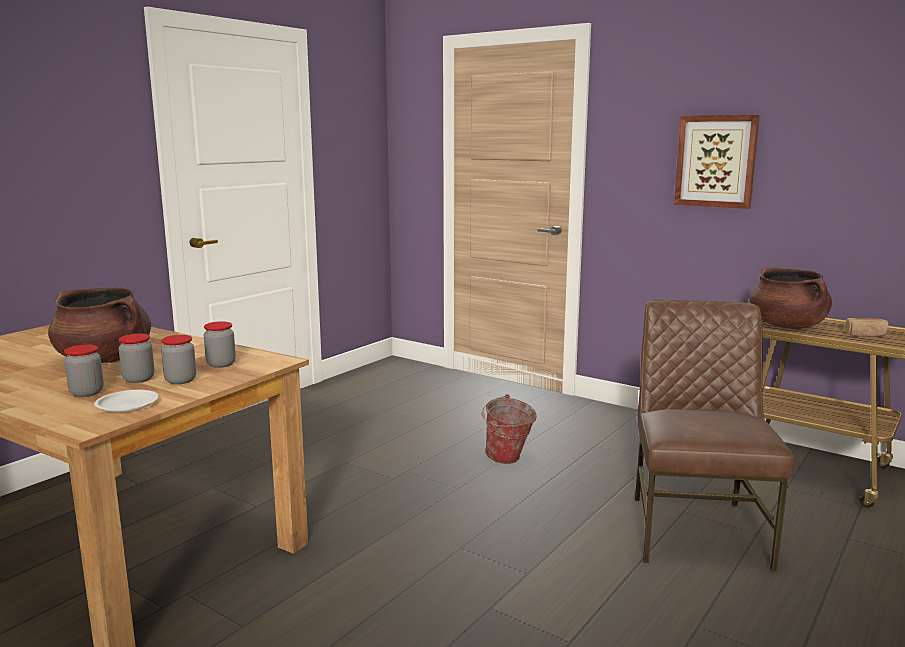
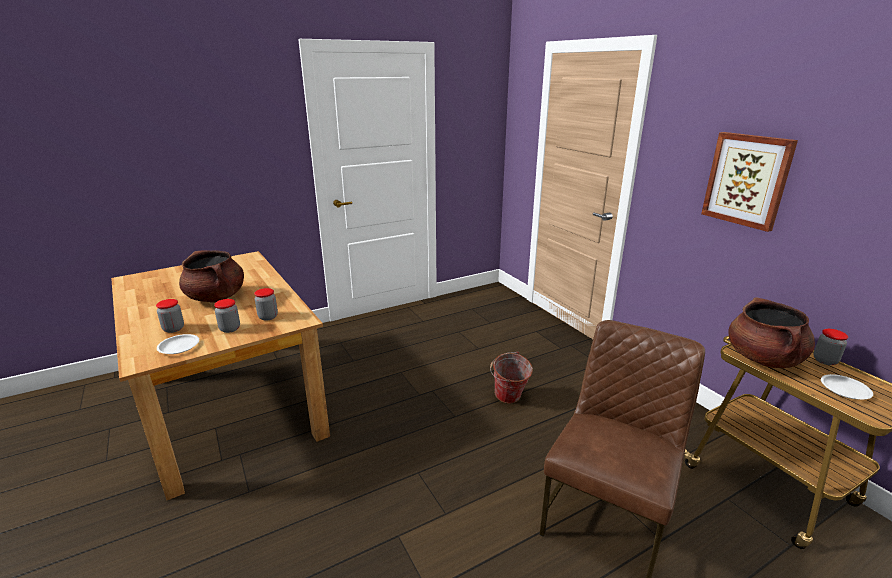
camera: 25 degrees right, 10 degrees up
(138, 379) = (211, 322): jar -> jar (825, 360)
(865, 335) = (844, 389): bread -> white plate

